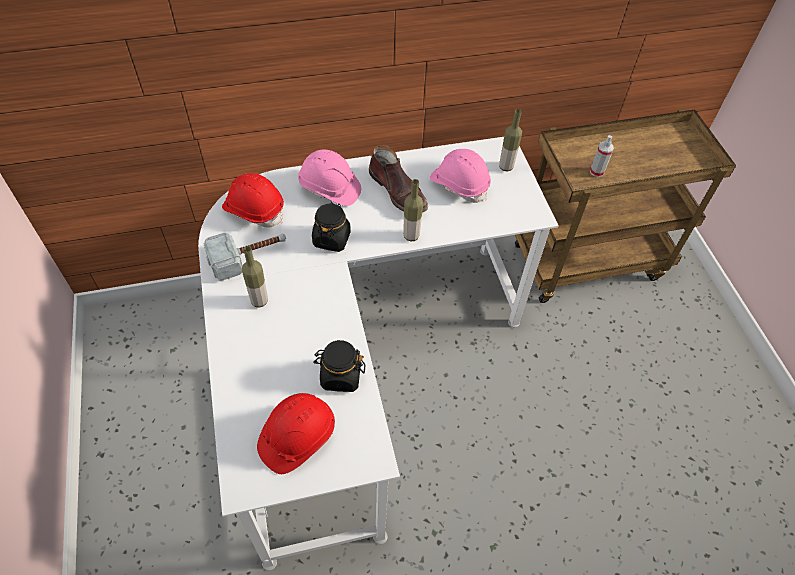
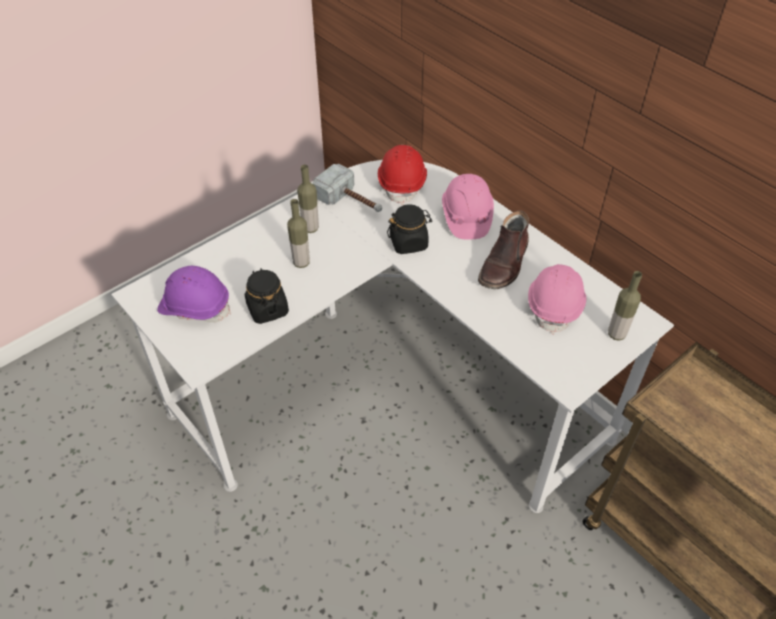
camera: 65 degrees right, 5 degrees down
(297, 437) = (195, 307): red hard hat -> purple hard hat
(411, 236) = (456, 294): bottle -> bottle (301, 262)
(596, 172) = (695, 425): spray bottle -> none

